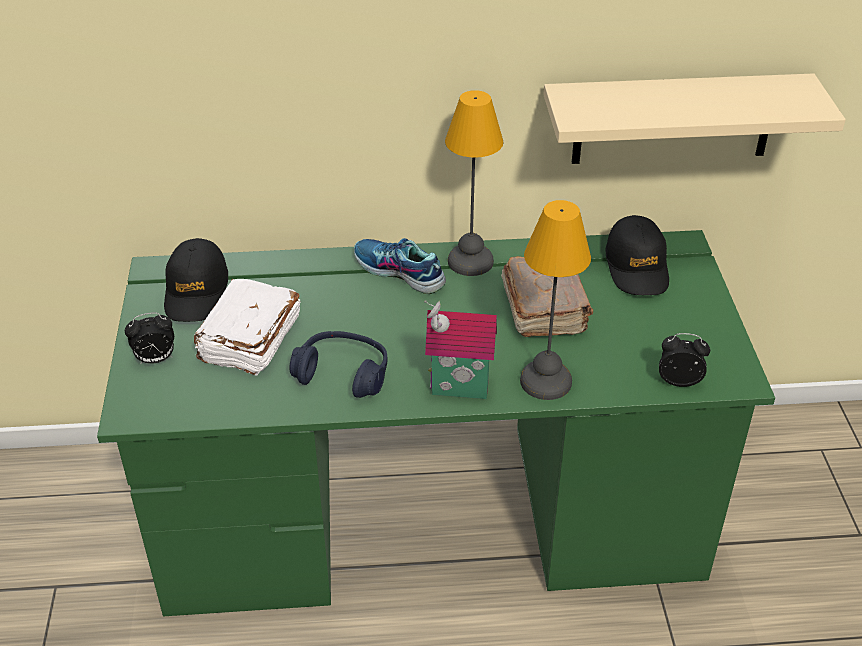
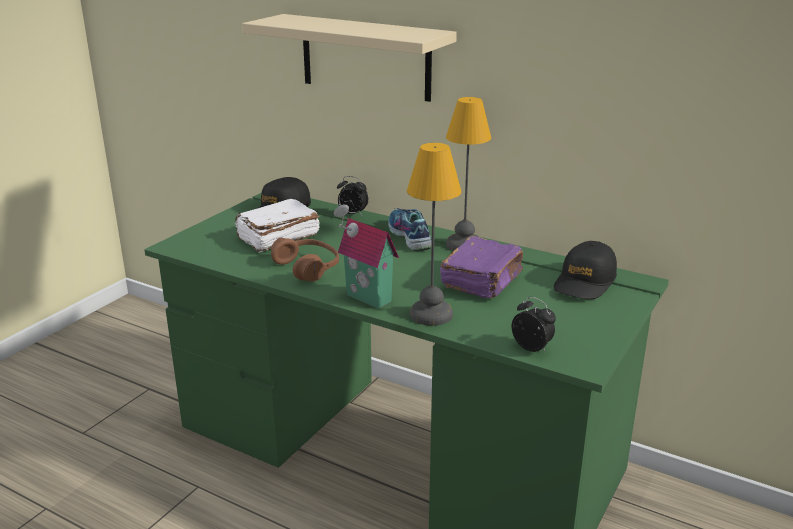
camera: 35 degrees right, 15 degrees down
(155, 359) = (217, 230): alarm clock -> alarm clock (352, 214)
(343, 373) = (307, 268): blue headphones -> brown headphones
(544, 309) = (482, 281): brown book -> purple book
(673, 119) = (647, 165): beige shelf -> beige shelf (365, 57)

